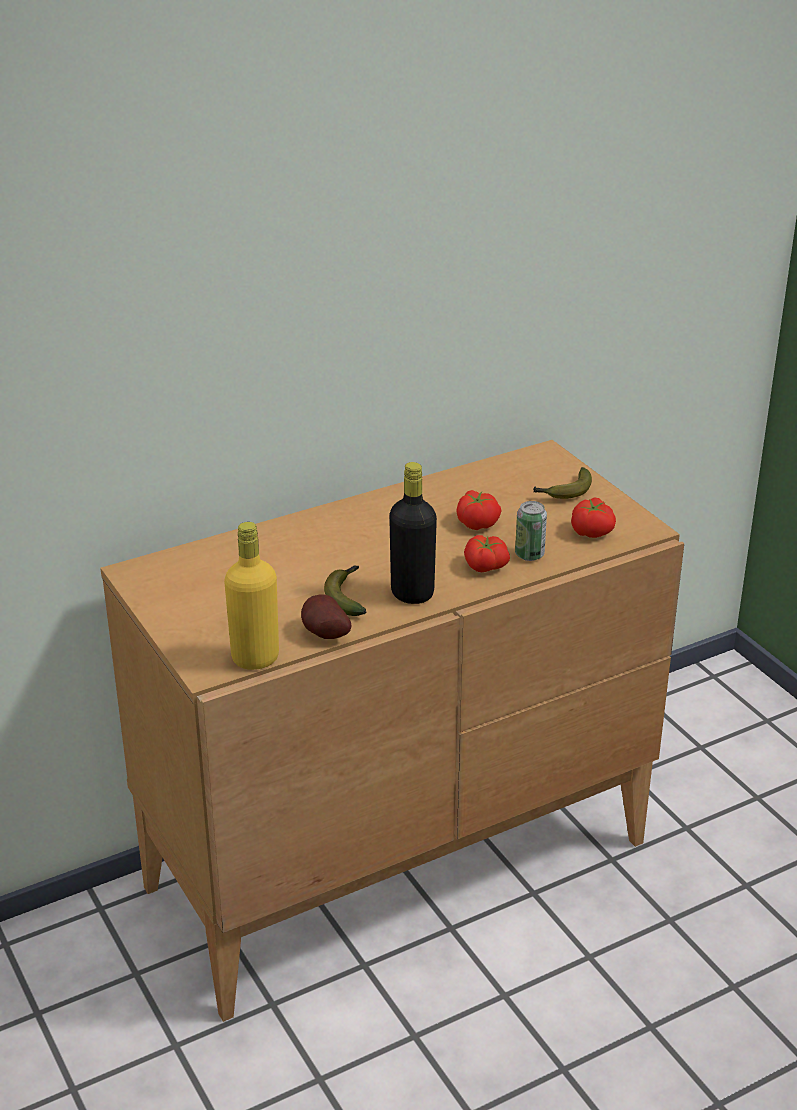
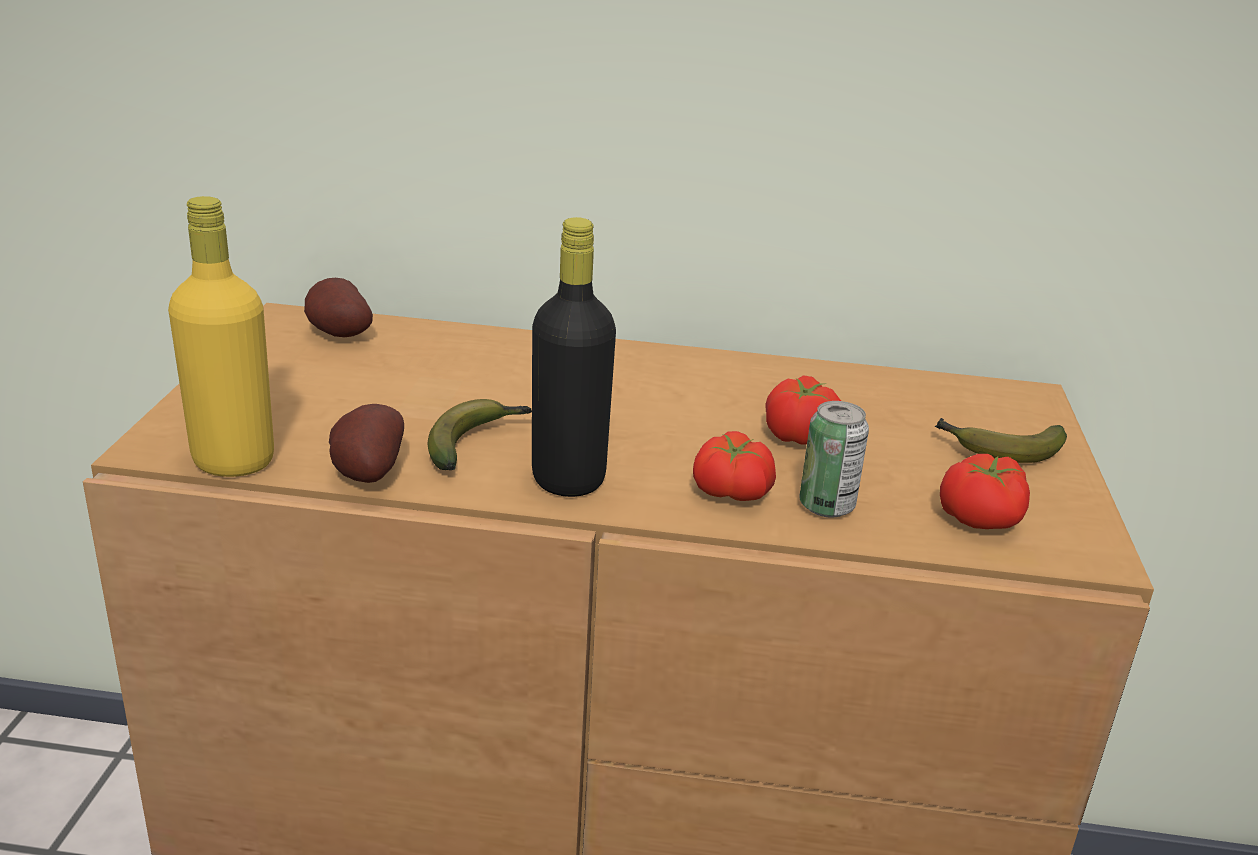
camera: 35 degrees right, 5 degrees down
(178, 569) = (336, 335): none -> potato

